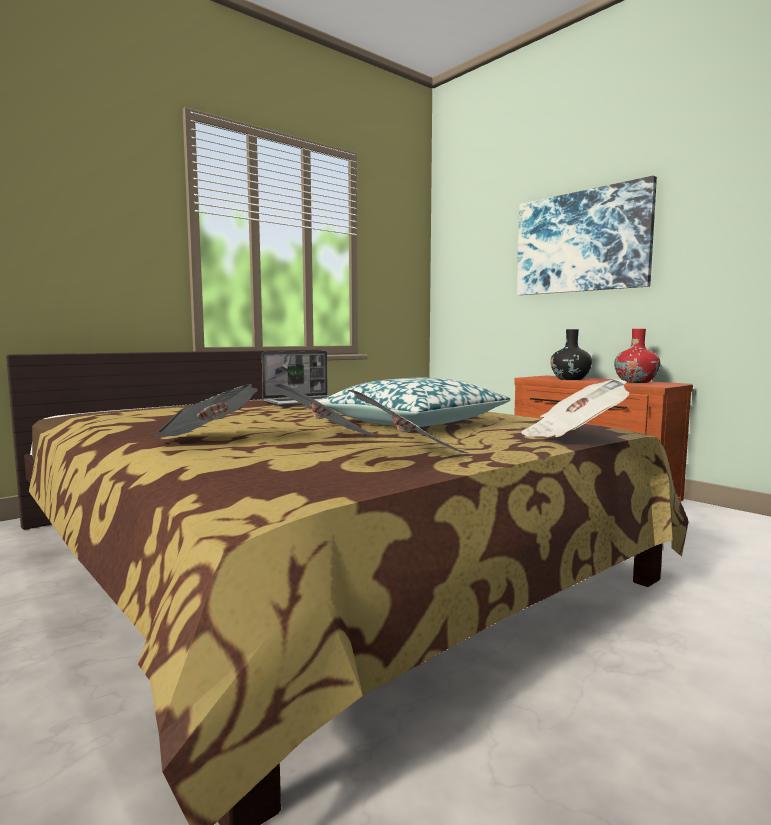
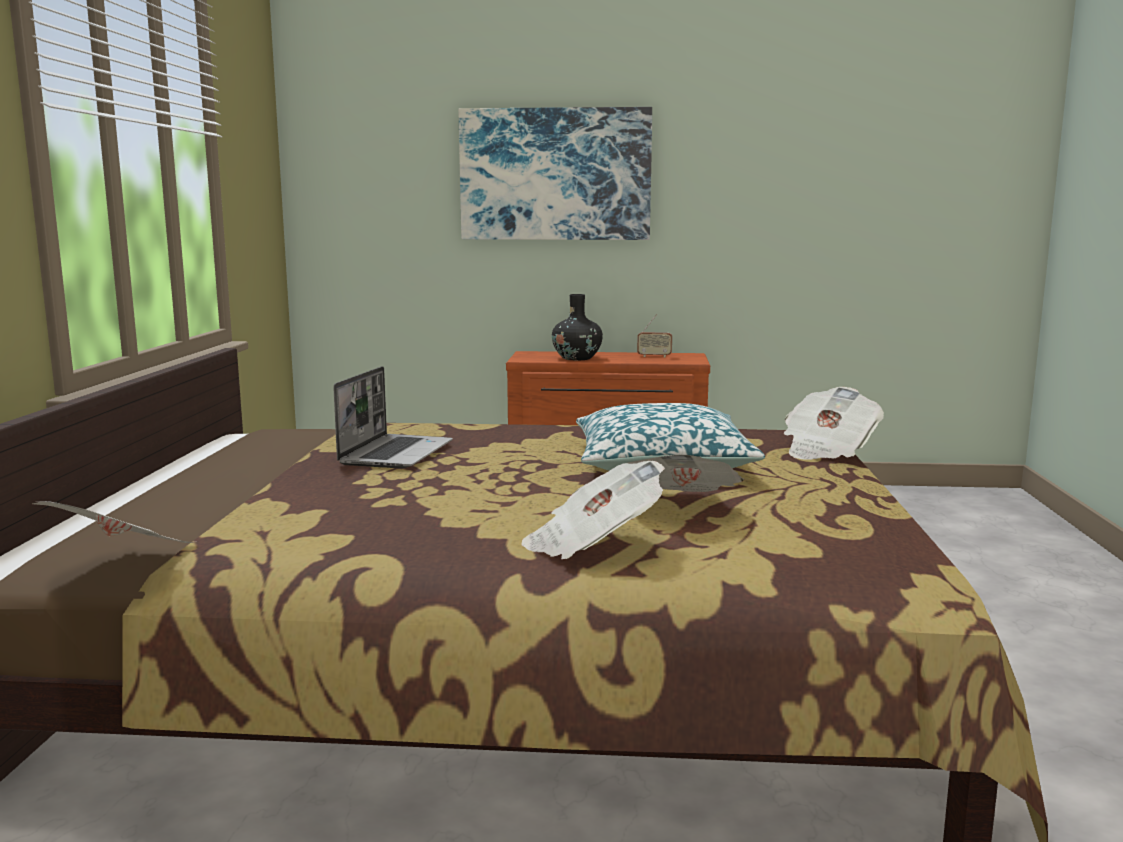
camera: 45 degrees left, 5 degrees up
(409, 454) = (824, 507): newspaper -> newspaper (122, 560)
(636, 382) = (654, 356): red vase -> radio

